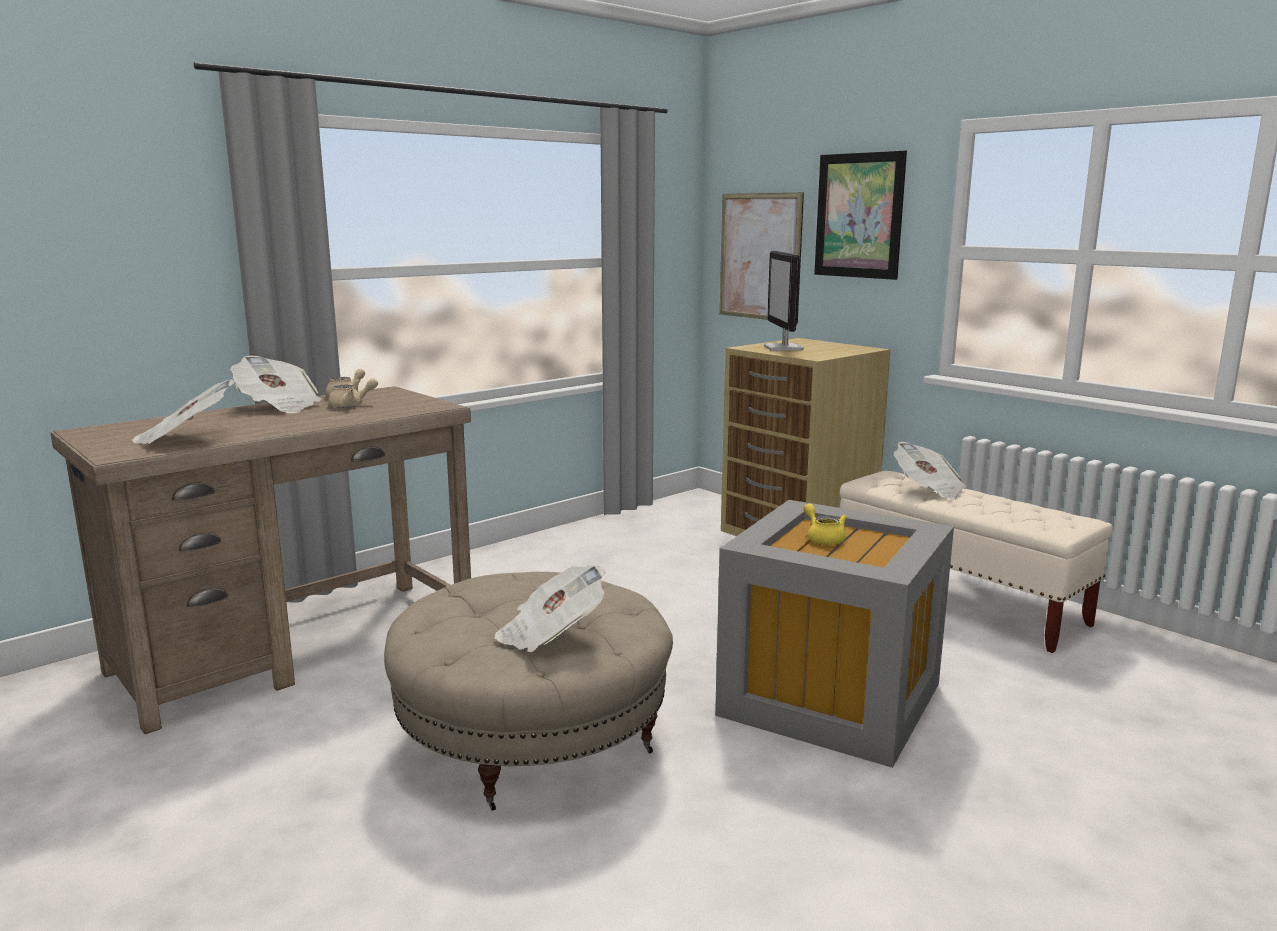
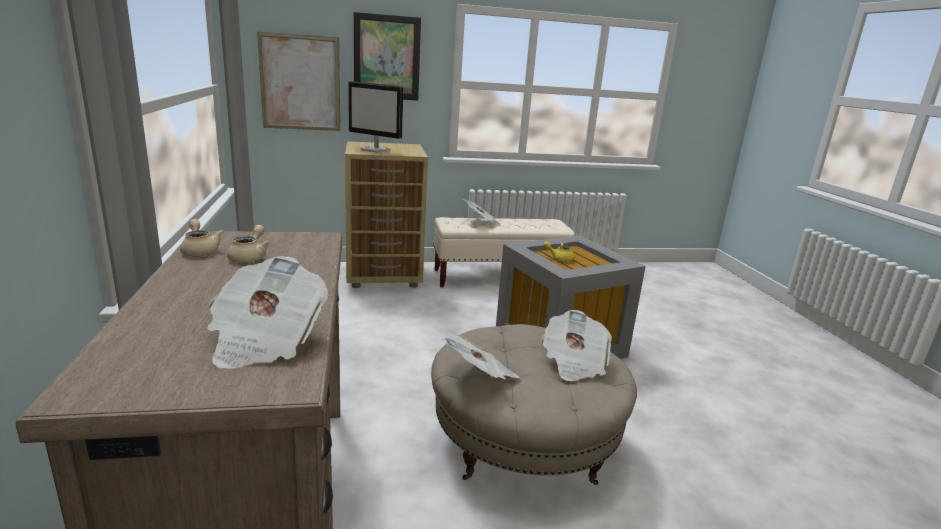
camera: 60 degrees left, 5 degrees up
(278, 406) = (185, 280): newspaper -> newspaper (479, 375)

